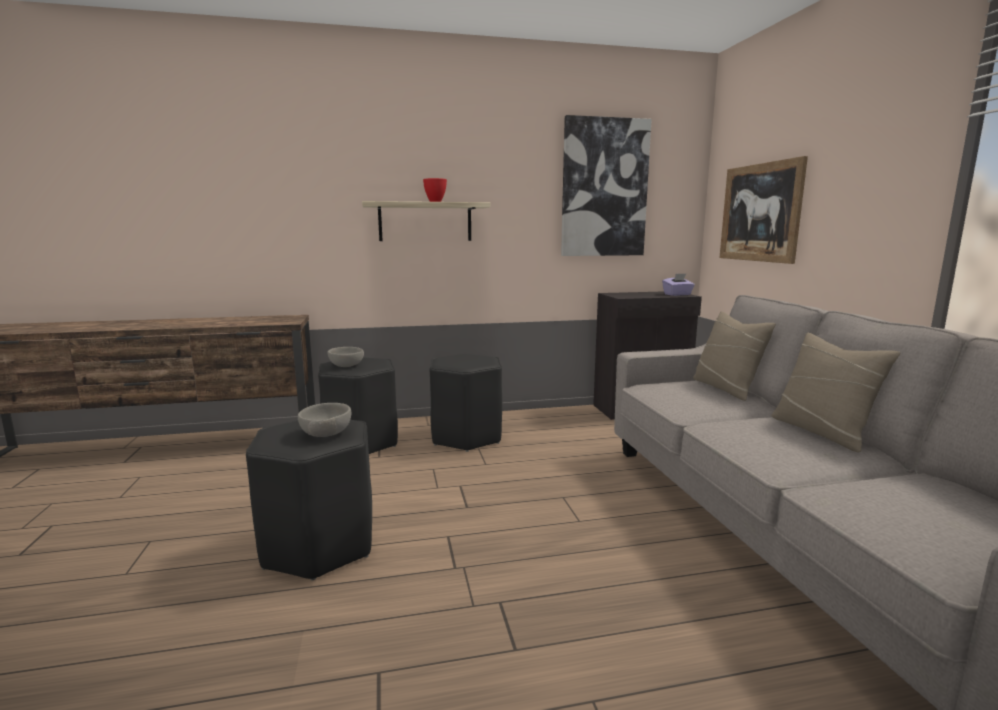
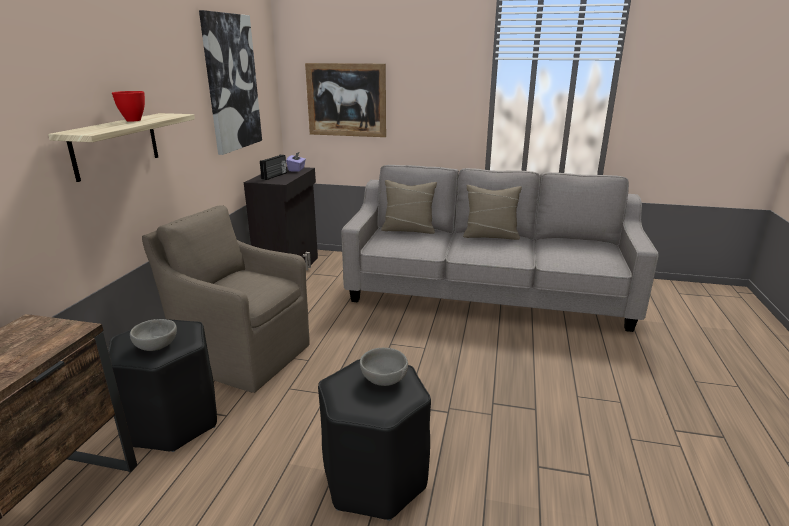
camera: 65 degrees left, 10 degrees up
(466, 437) = (242, 355): black stool -> brown armchair
(638, 294) = (275, 176): none -> radio

